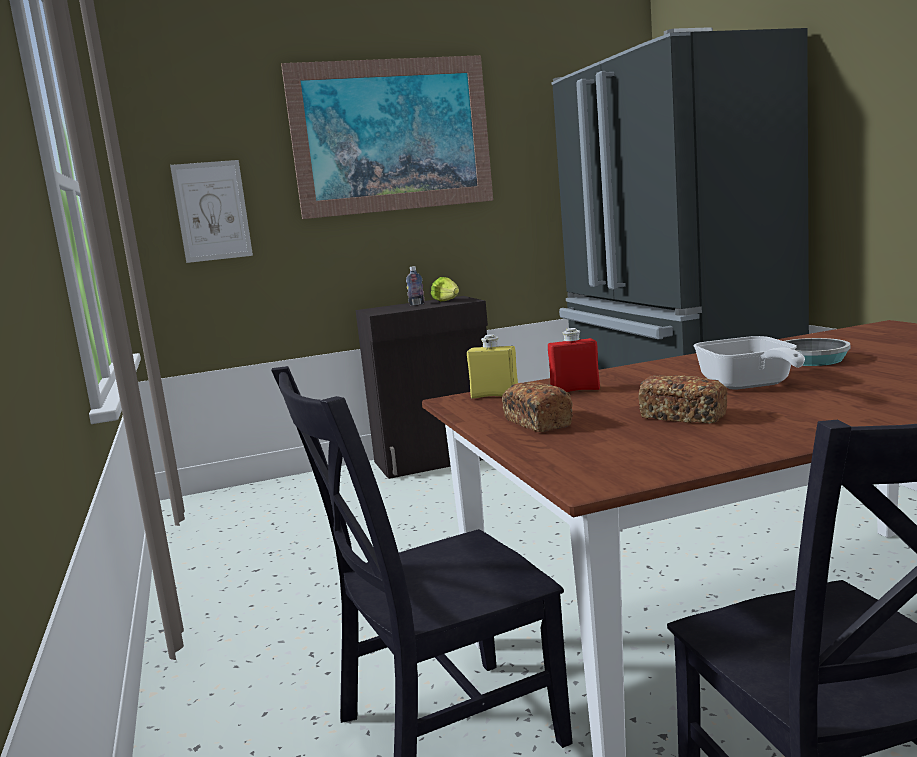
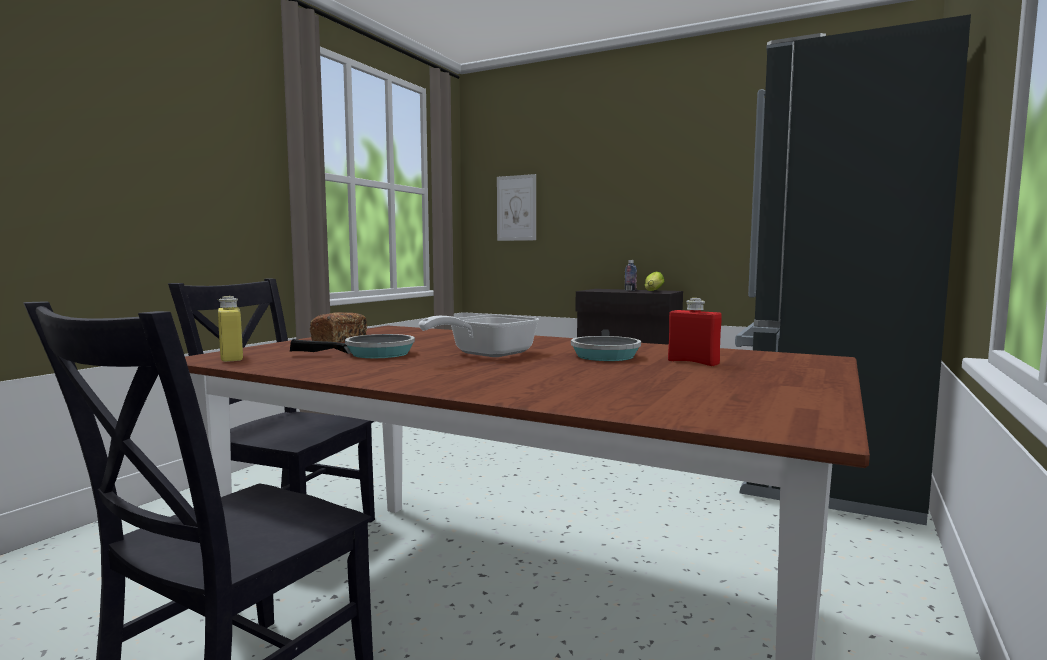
camera: 45 degrees right, 5 degrees down
(392, 136) = (644, 157): picture -> none
(495, 396) = (404, 330): yellow bottle -> yellow bottle (231, 357)
(575, 390) = (433, 336): red bottle -> red bottle (693, 362)
(683, 417) = (373, 354): bread -> frying pan

